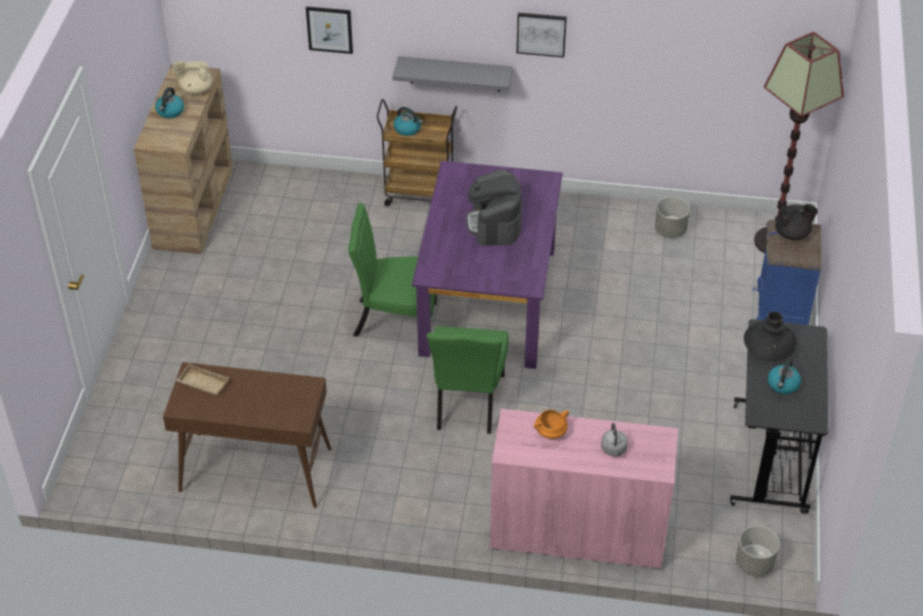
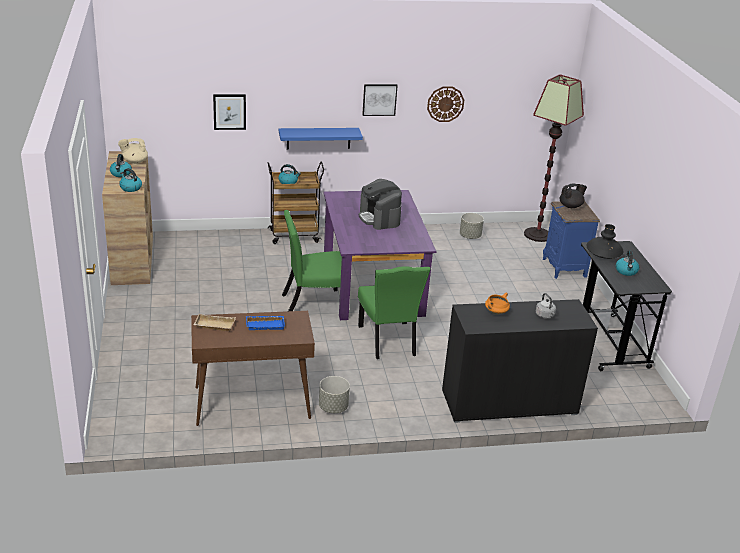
camera: 20 degrees left, 15 degrees down
(172, 141) = (130, 188): none -> kettle
(263, 393) = (265, 324): none -> blue tray
(455, 74) = (318, 138): grey shelf -> blue shelf
(578, 532) = (509, 403): pink cabinet -> black cabinet
(641, 48) = (445, 104): none -> wall clock
(754, 563) = (636, 401): grey planter -> grey planter (333, 407)

